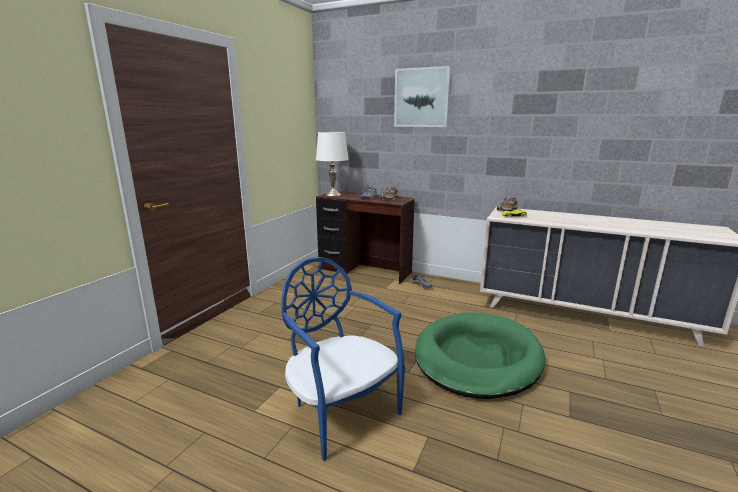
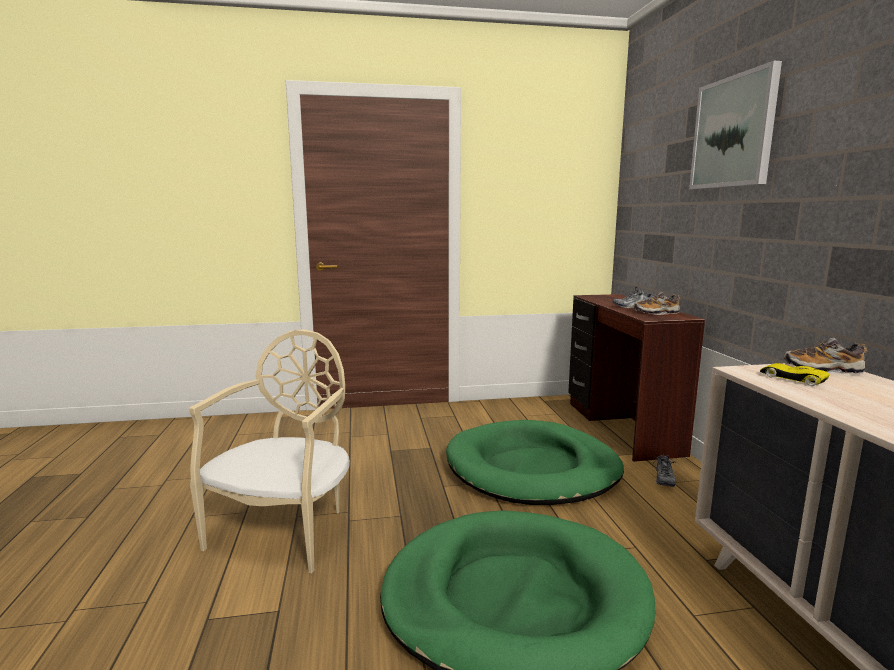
camera: 55 degrees right, 5 degrees down
(333, 194) = (601, 297): white table lamp -> none
(341, 412) = (286, 530): blue chair -> beige chair
(374, 307) = (532, 468): none -> green dog bed

